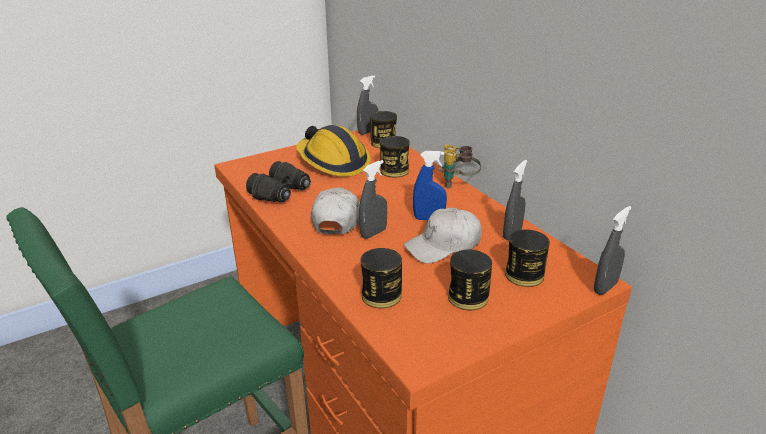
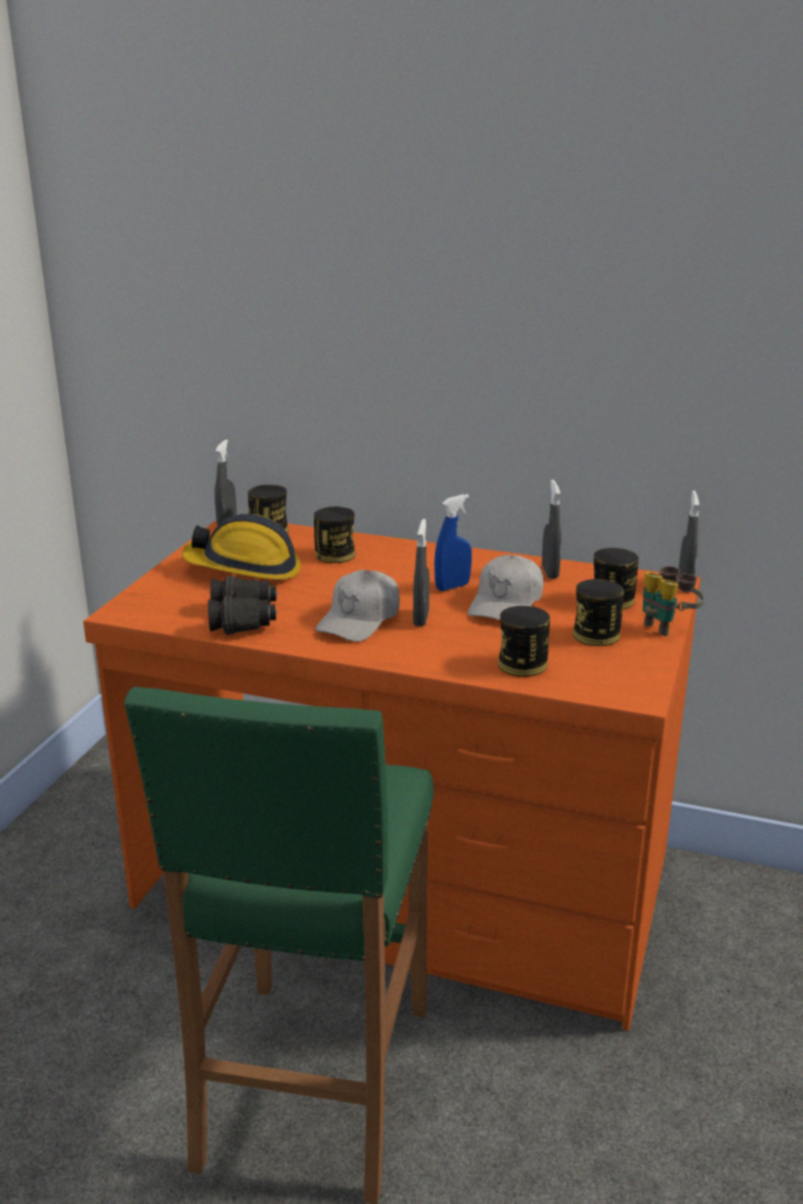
camera: 40 degrees left, 5 degrees down
(338, 219) = (360, 620): white cap -> white cap turned 120 degrees counterclockwise
(458, 184) = (426, 546): binoculars -> binoculars (667, 626)

